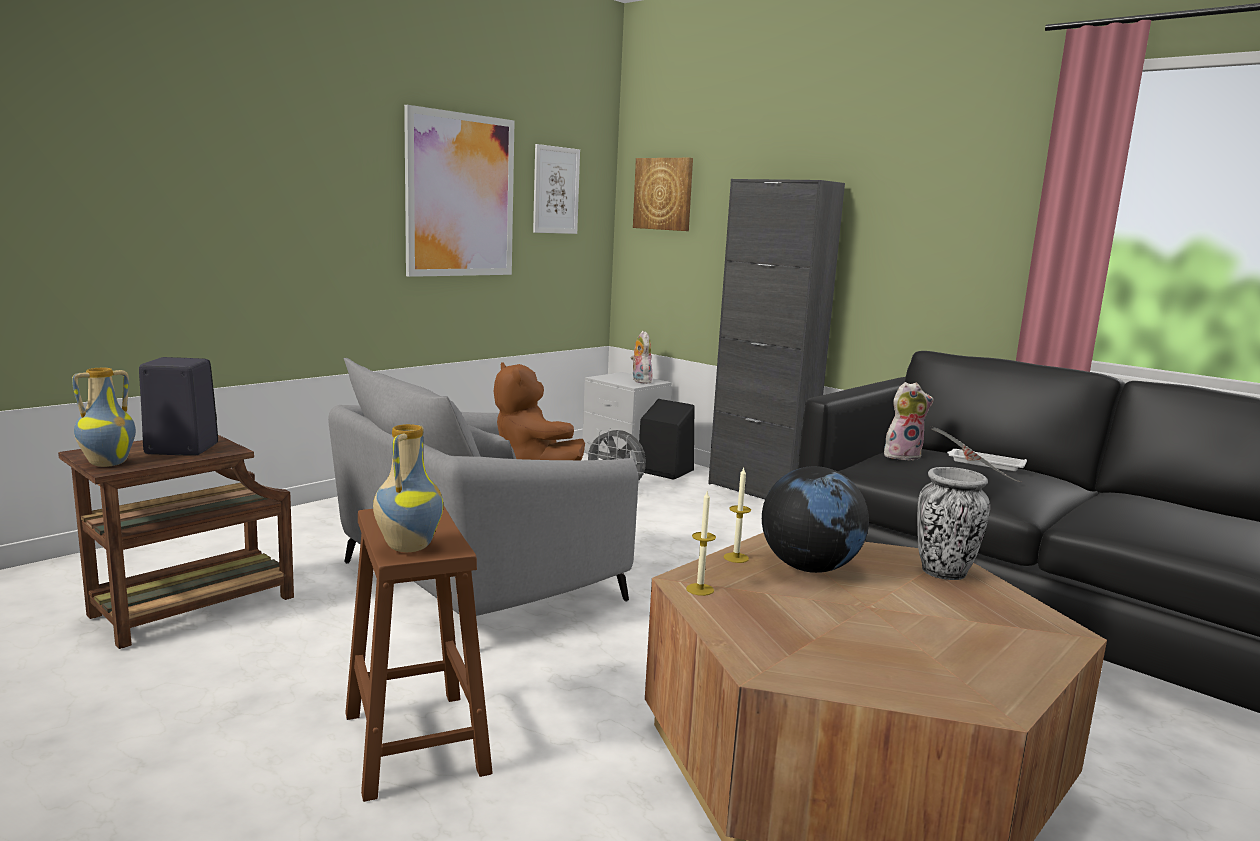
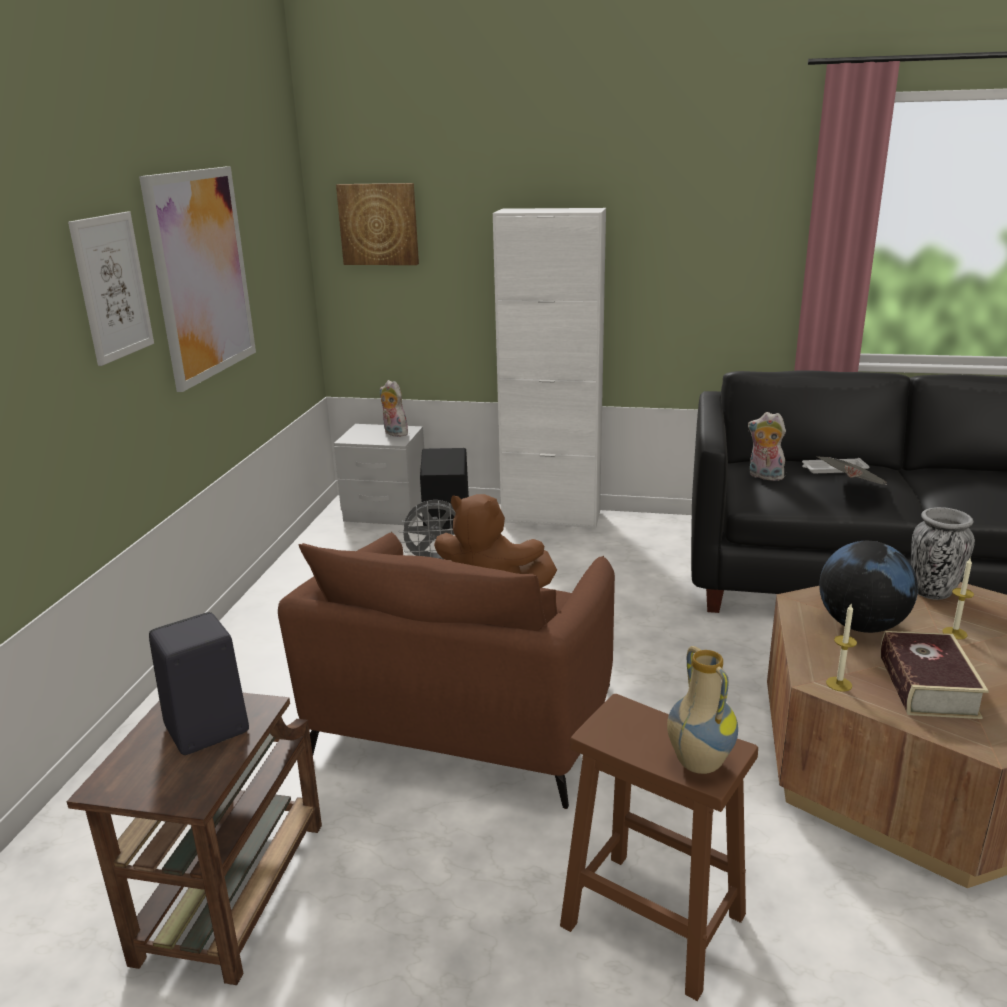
camera: 30 degrees left, 10 degrees up
(108, 463) = (172, 790): vase -> none
(477, 582) = (463, 723): grey armchair -> brown armchair
(556, 190) = (269, 239): picture -> picture (112, 287)
(736, 558) = (806, 637): candle -> candle (954, 633)
(759, 491) = (551, 517): black cabinet -> white cabinet
(788, 618) = (927, 686): none -> book
(902, 456) = (764, 476): plush toy -> plush toy turned 105 degrees counterclockwise

